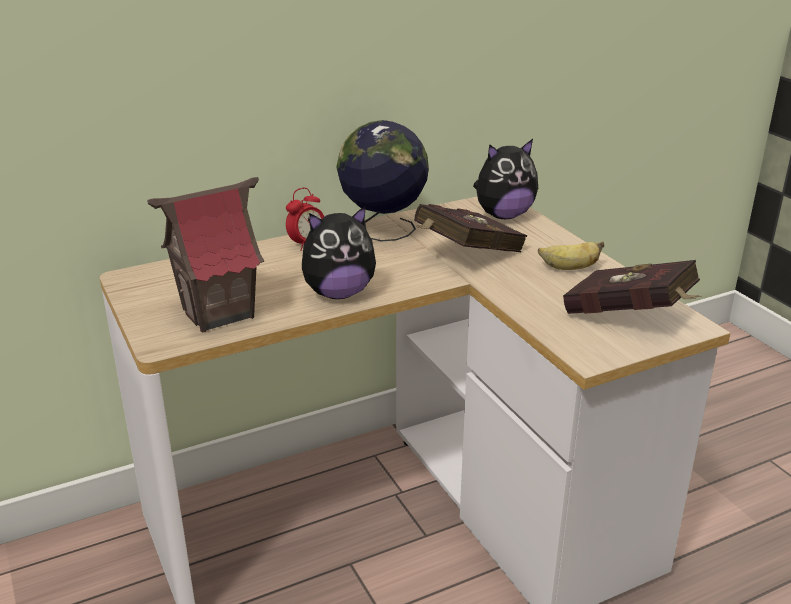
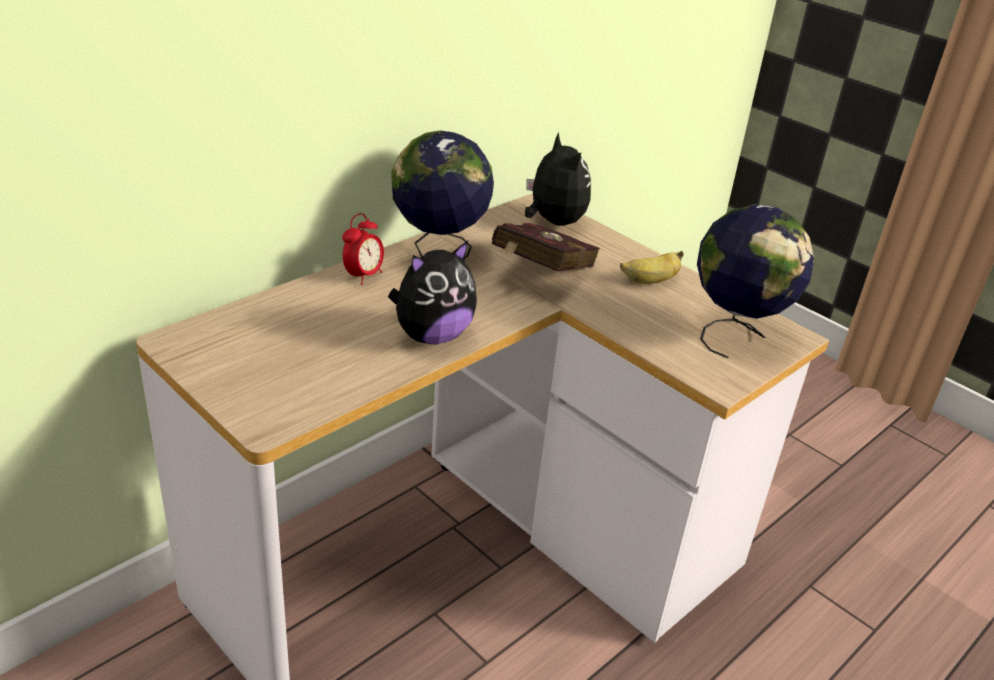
camera: 20 degrees left, 5 degrees up
(219, 313) = (311, 377): toy house -> none
(503, 215) = (553, 222): plush toy -> plush toy turned 75 degrees counterclockwise
(631, 318) = (736, 334): red book -> globe

